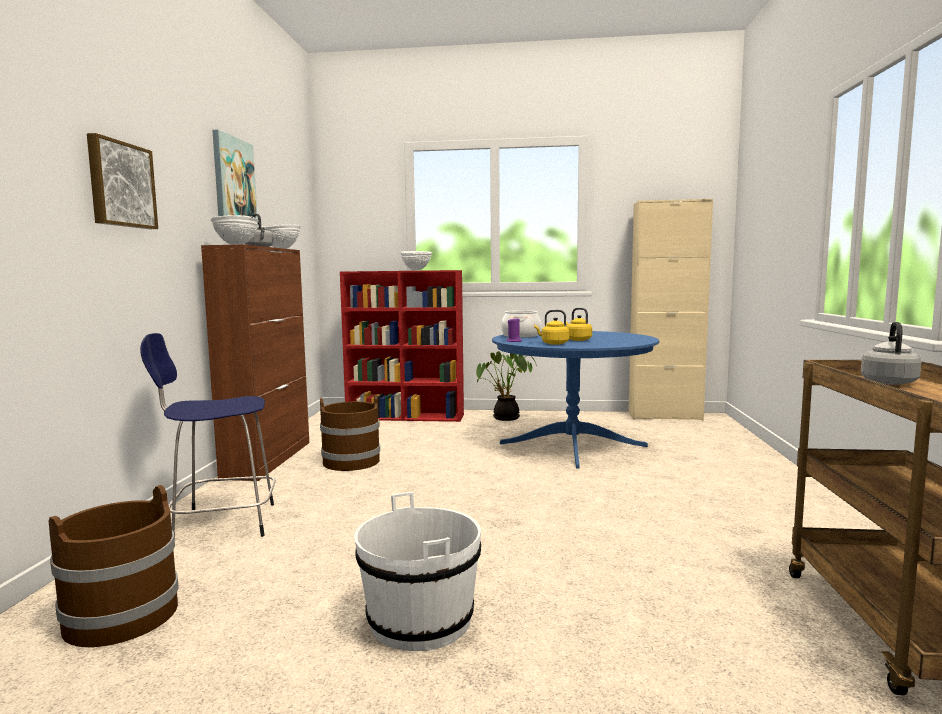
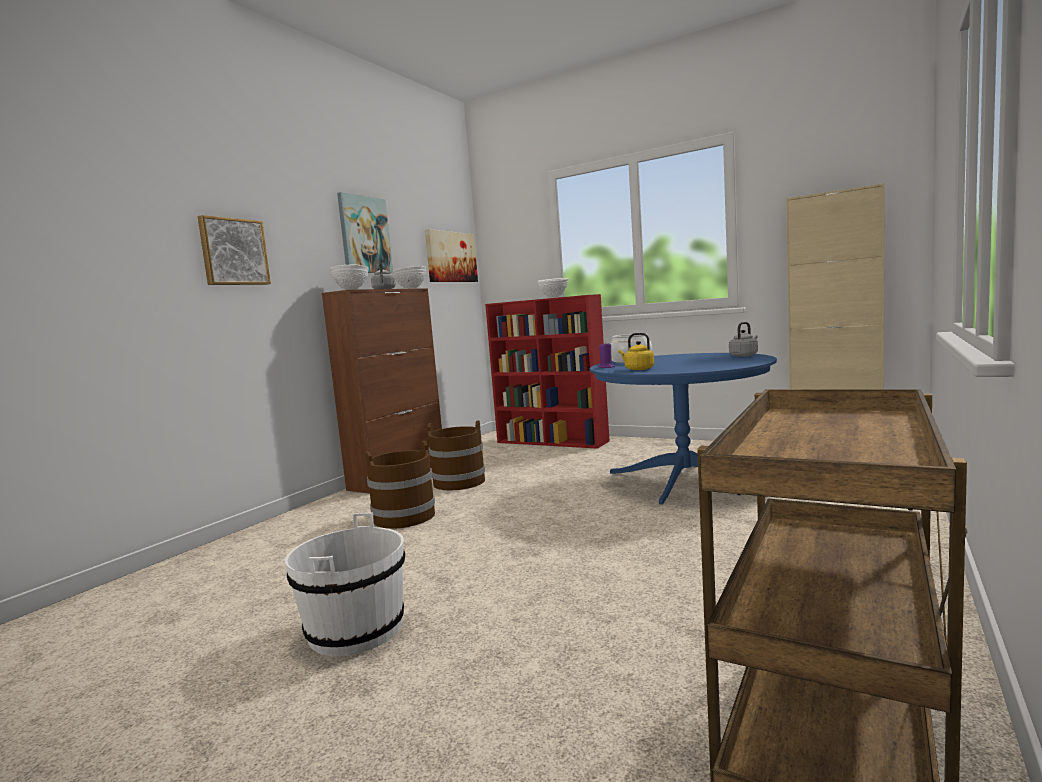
camera: 25 degrees right, 0 degrees up
(122, 615) = (181, 588): brown bucket -> brown bucket (404, 516)
(221, 523) = (310, 527): blue stool -> none
(297, 217) = (450, 257): none -> picture
(505, 418) = (645, 447): potted plant -> none
(577, 340) = (676, 364): yellow kettle -> none
(888, 382) = (846, 419): grey kettle -> grey kettle (744, 355)

